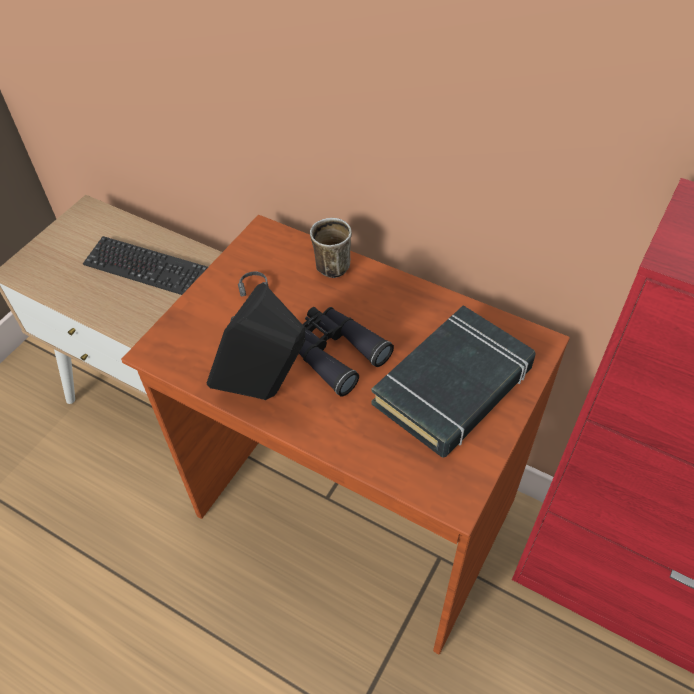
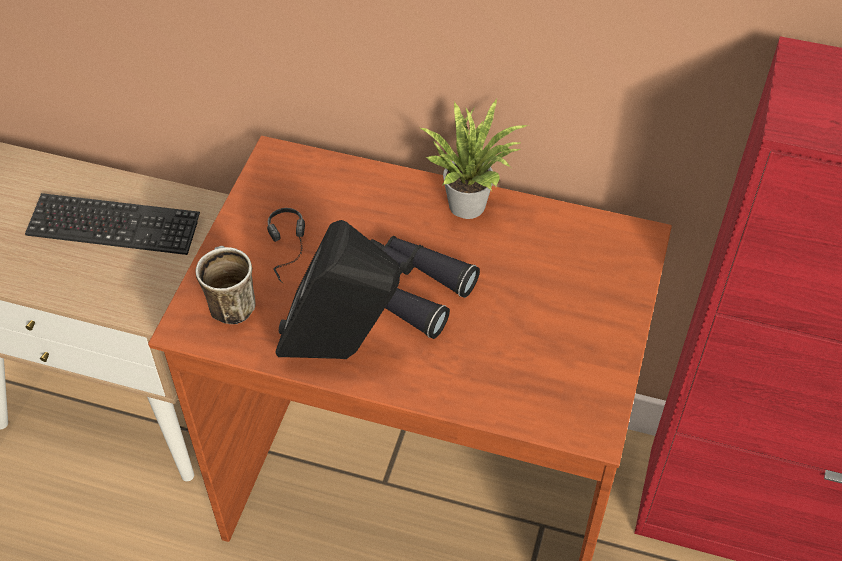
camera: 15 degrees left, 0 degrees up
(331, 263) = (371, 183): mug -> mug (229, 303)
(405, 291) = (470, 202): none -> potted plant
(453, 386) = (558, 304): black book -> none

